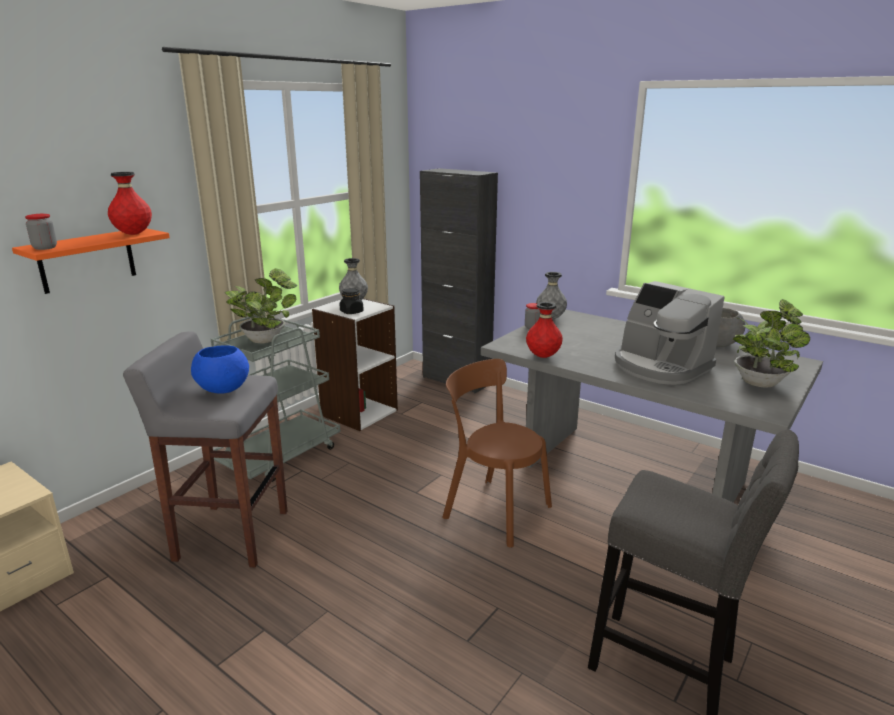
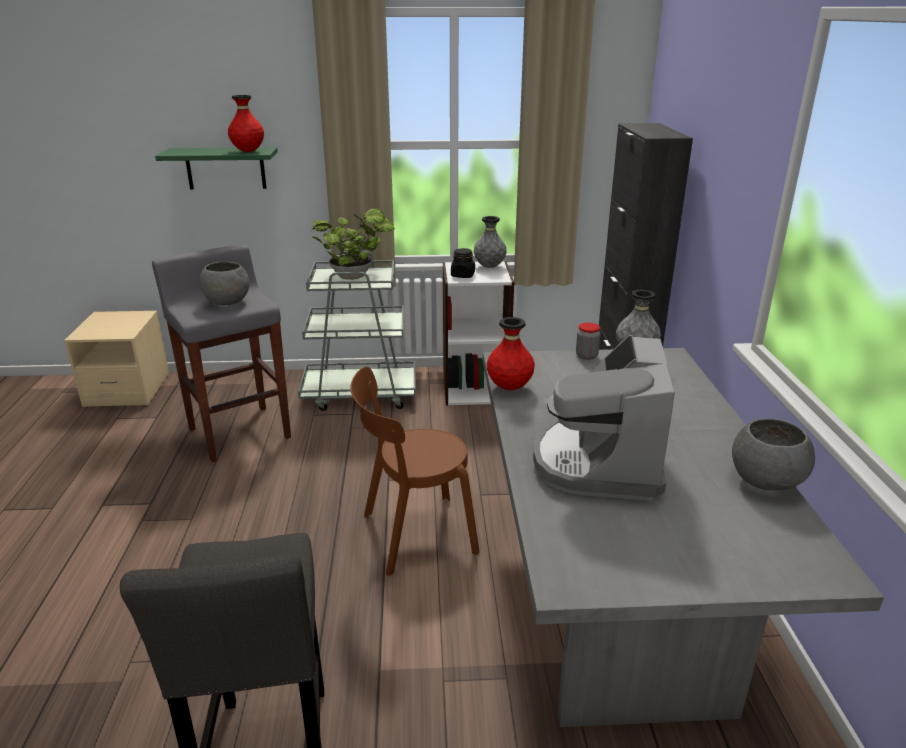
camera: 50 degrees right, 5 degrees up
(45, 248) = (175, 152): jar -> none
(87, 260) = (225, 168): orange shelf -> green shelf
(223, 390) = (227, 302): blue bowl -> grey bowl
(493, 509) = (413, 535): brown chair -> brown chair turned 105 degrees counterclockwise
(760, 381) = (674, 551): potted plant -> none

